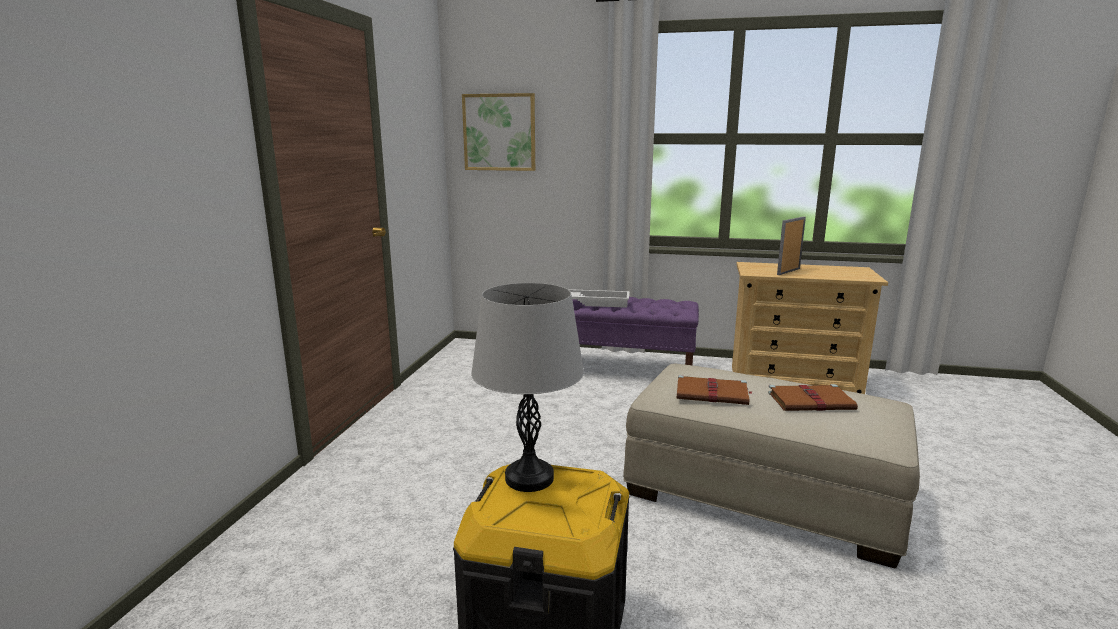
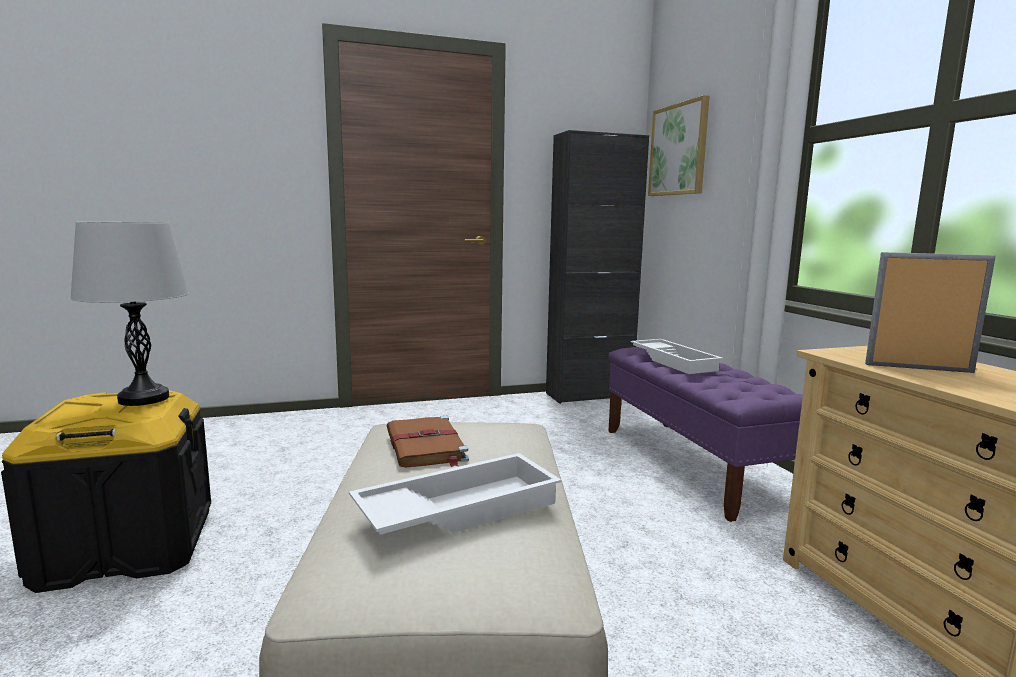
camera: 60 degrees right, 5 degrees down
(456, 356) = (589, 395): none -> black cabinet
(812, 401) = (458, 508): brown book -> white tray

